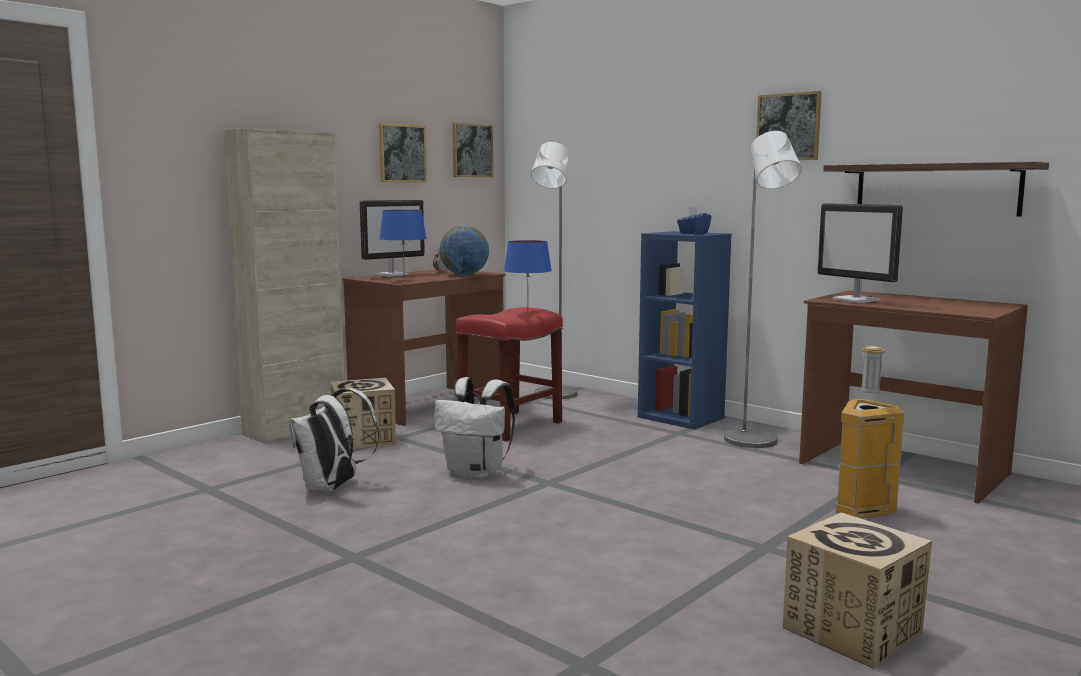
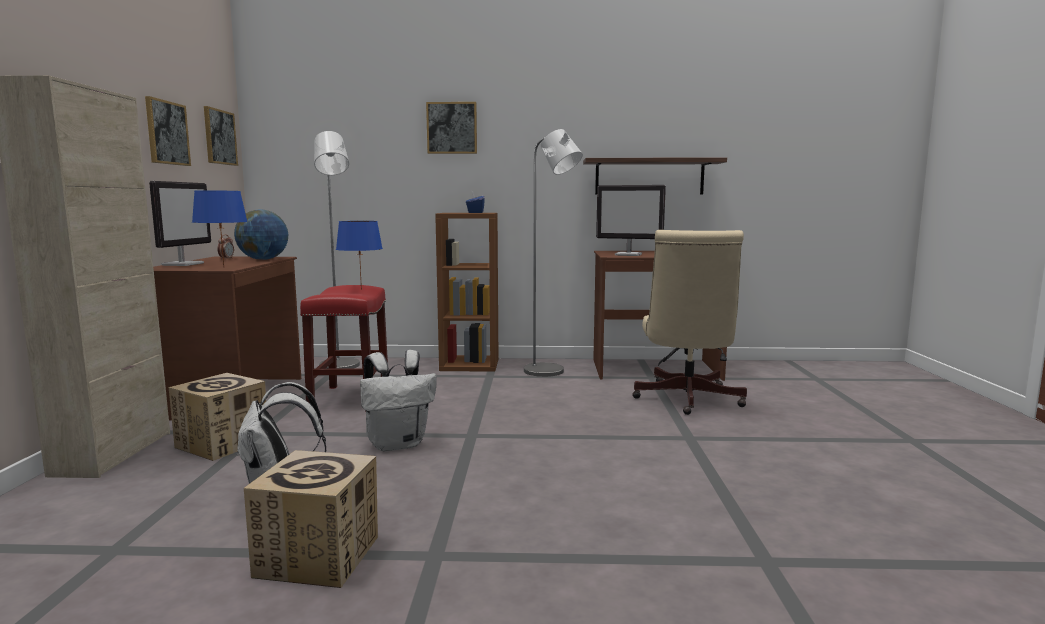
camera: 40 degrees left, 0 degrees up
(682, 417) = (470, 365): blue bookcase -> brown bookcase
(788, 127) = (539, 129): picture -> picture (452, 128)
(853, 630) = (825, 472): cardboard box -> cardboard box (319, 556)
(860, 511) = (686, 400): trash can -> beige office chair

